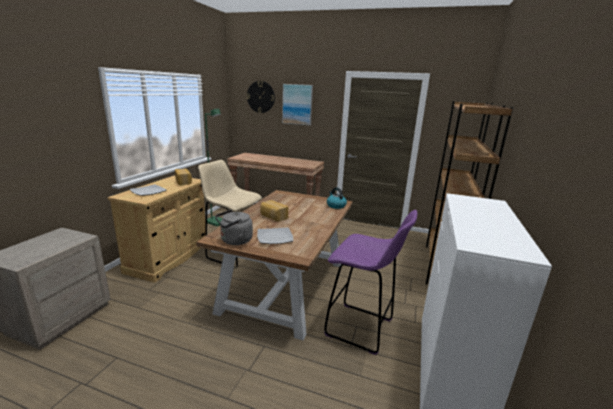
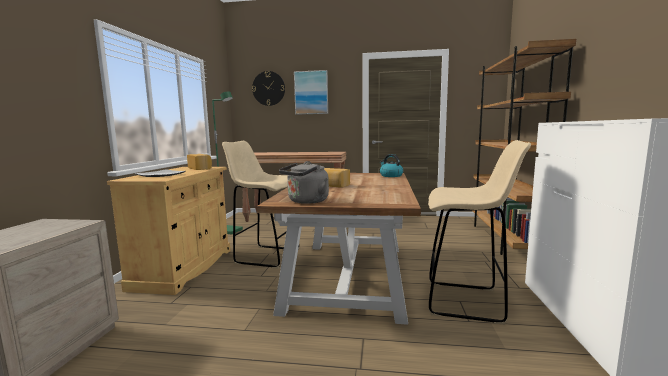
camera: 10 degrees left, 10 degrees down
(274, 237) = (351, 196): plate -> none
(361, 328) = (467, 302): purple stool -> beige stool

